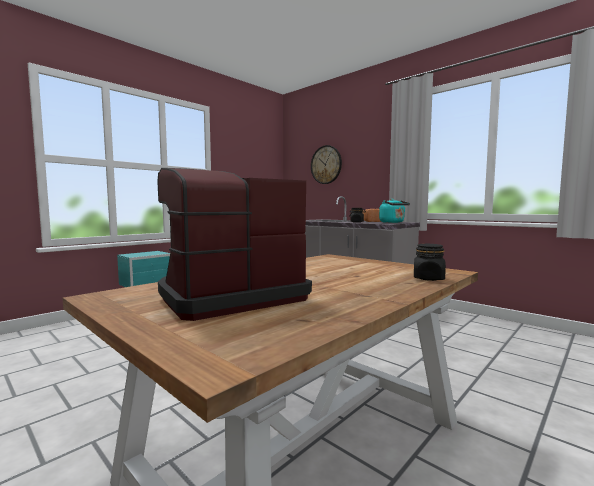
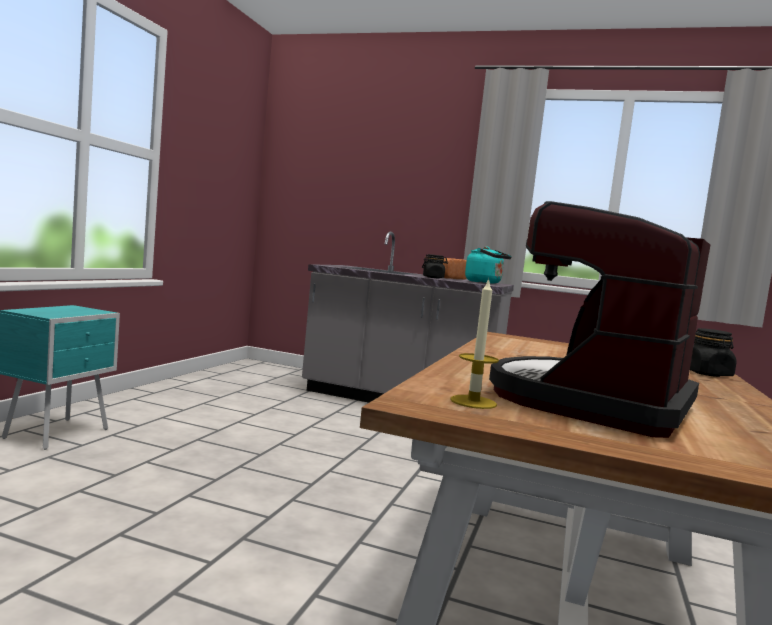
camera: 25 degrees left, 0 degrees up
(139, 296) = (473, 402): none -> candle
(326, 164) = (352, 174): wall clock -> none

